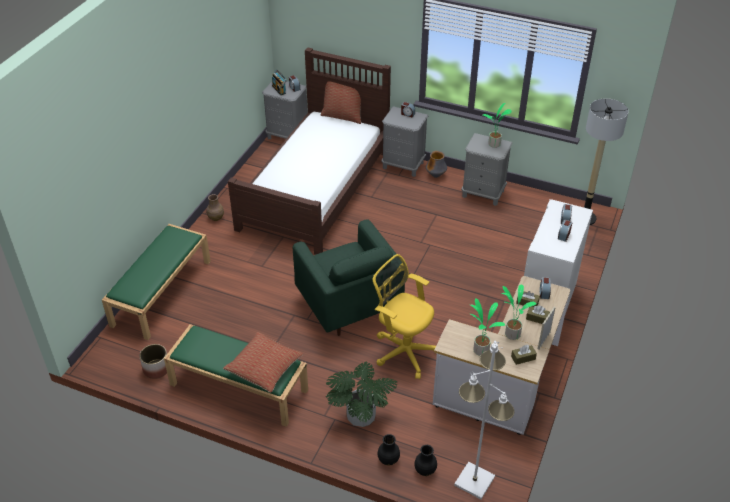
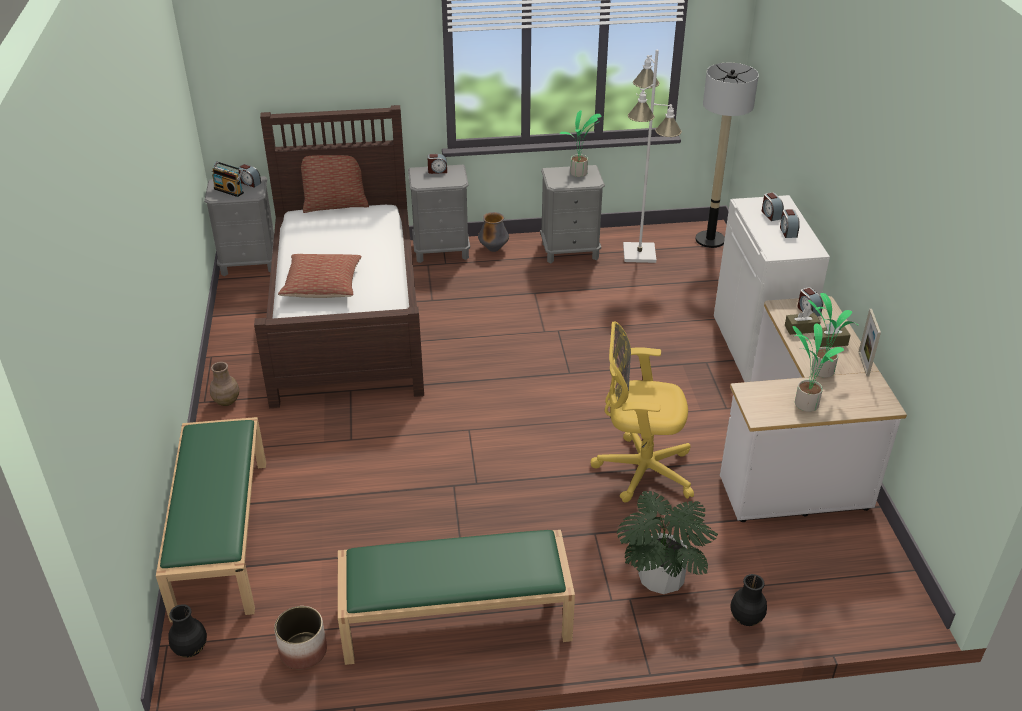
camera: 30 degrees left, 5 degrees down
(264, 367) = (512, 561): pillow -> pillow (322, 285)
(348, 306) = (519, 443): green armchair -> none
(425, 470) = (803, 608): black vase -> black vase (191, 648)
(475, 481) = (872, 591): white floor lamp -> white floor lamp (639, 253)
(523, 358) = (862, 393): brown tissue box -> none

